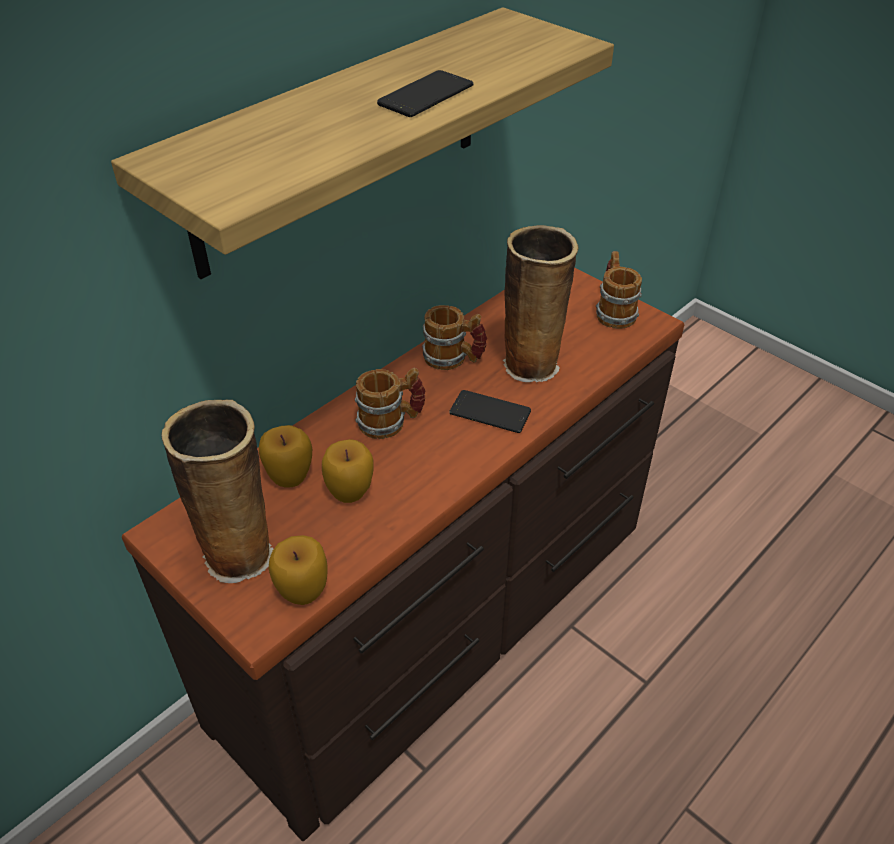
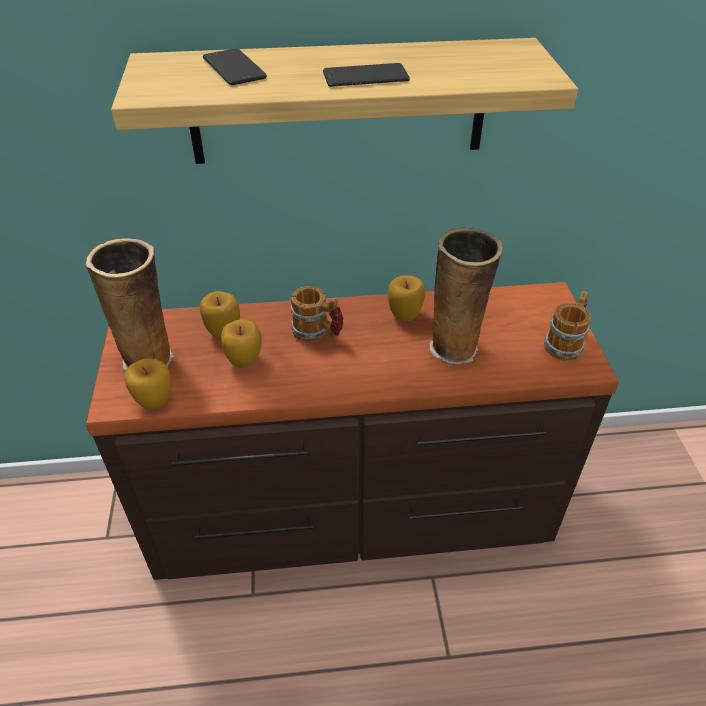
camera: 40 degrees right, 0 degrees up
(453, 359) = (405, 315): mug -> apple
(490, 412) = (387, 362): phone -> phone (234, 68)

